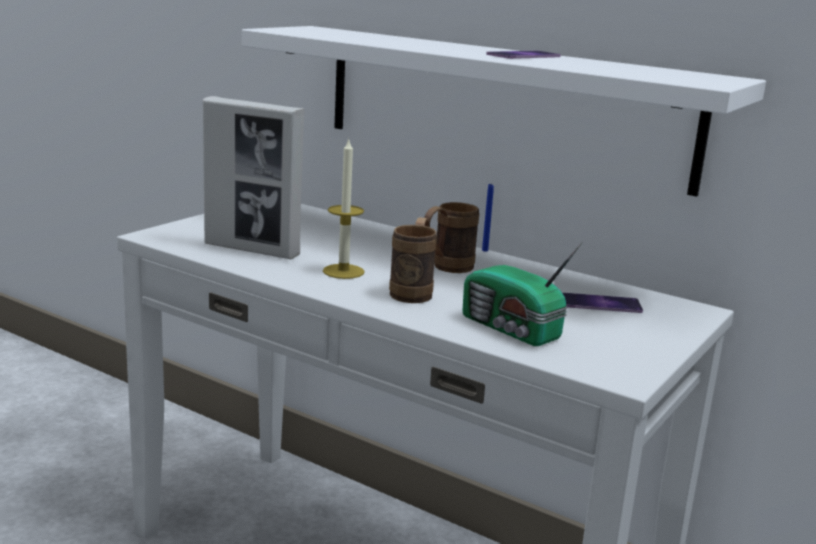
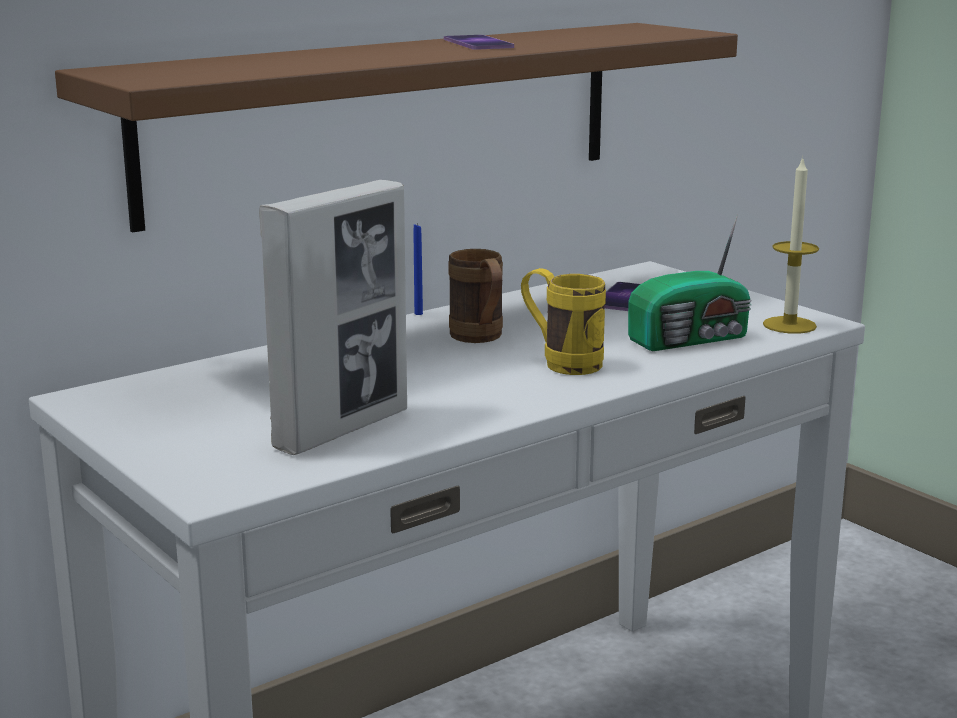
camera: 70 degrees left, 0 degrees up
(343, 271) = (469, 387): candle -> candle (789, 325)
(414, 291) = (561, 363): brown mug -> yellow mug
(501, 104) = (388, 118): white shelf -> brown shelf

